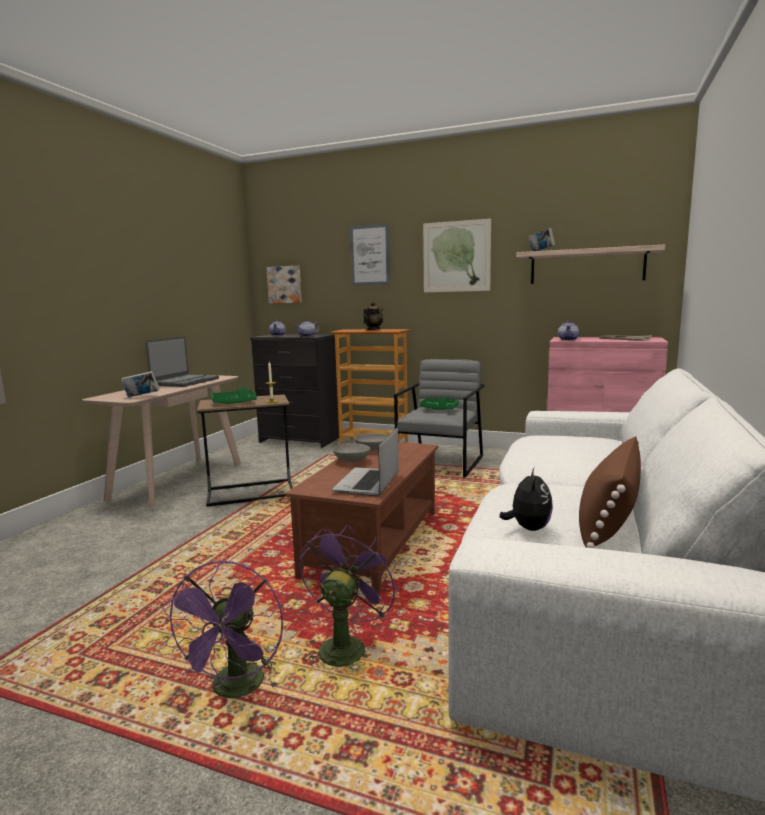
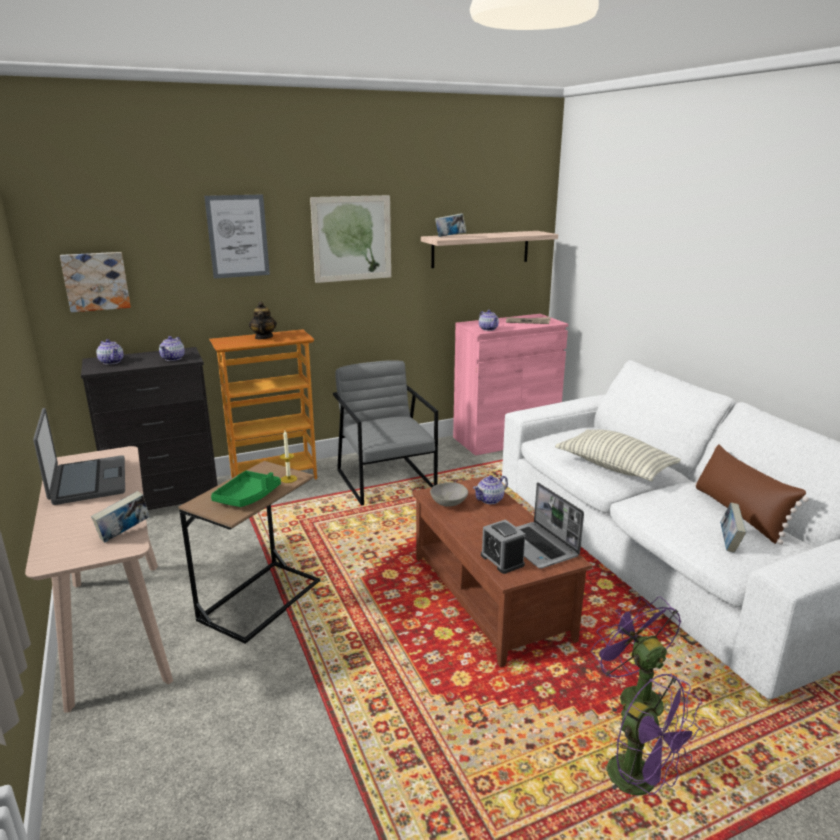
camera: 45 degrees left, 10 degrees up
(325, 481) = (502, 560): none -> alarm clock
(351, 461) = (466, 526): grey bowl -> none
(404, 455) = (490, 500): none -> teapot
(439, 409) = (387, 424): green tray -> none
(528, 528) = (729, 542): plush toy -> book
(555, 461) = (614, 467): none -> pillow

